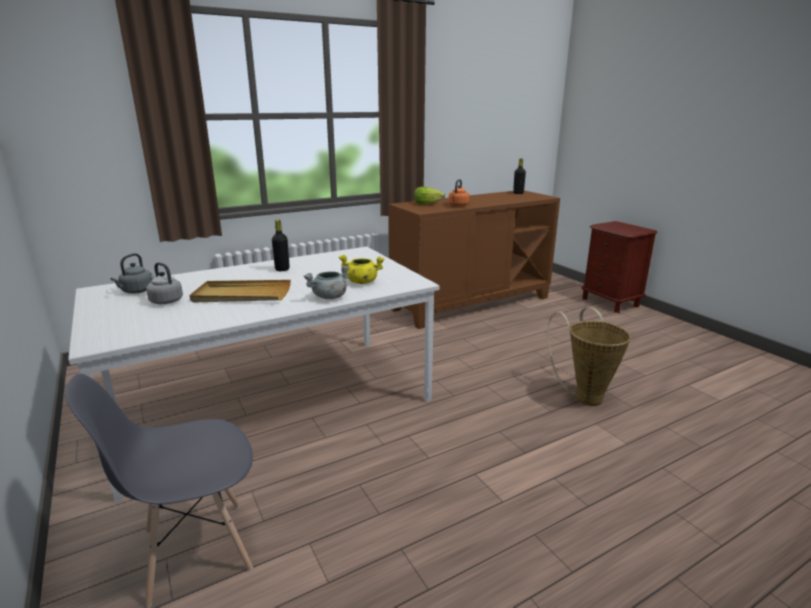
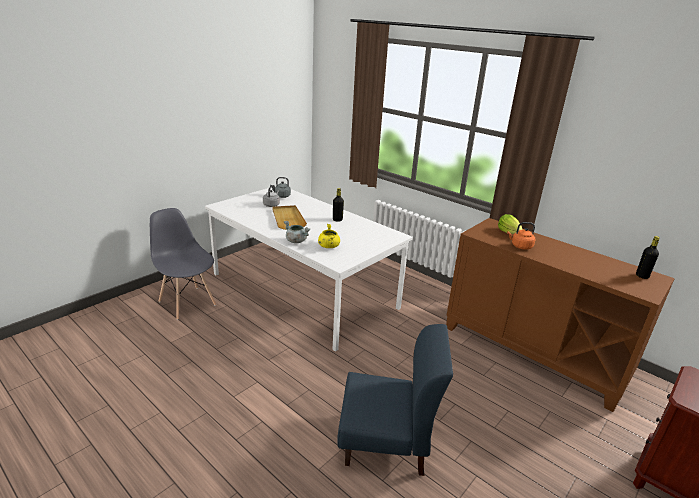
camera: 70 degrees right, 5 degrees up
(585, 396) = (385, 442): basket -> blue chair

